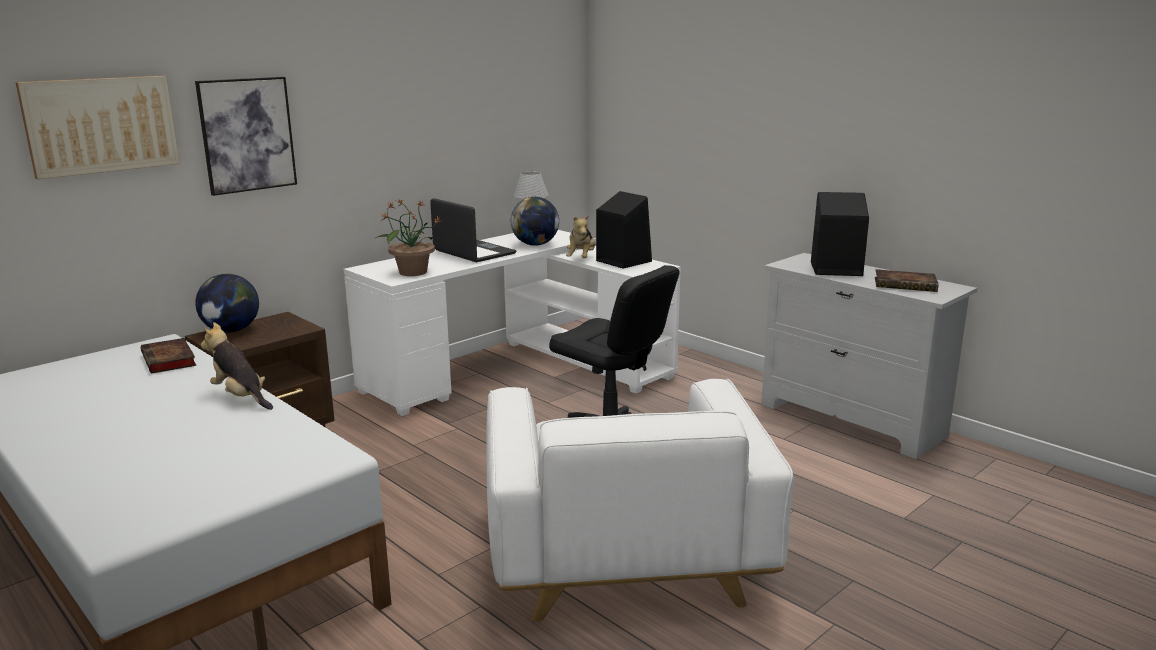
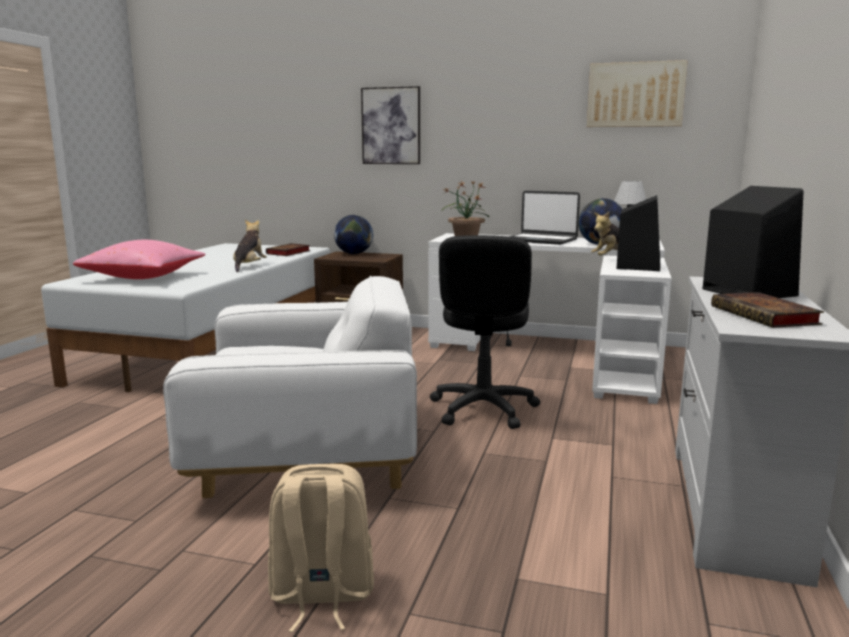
camera: 60 degrees right, 5 degrees down
(101, 125) = (308, 113): picture -> picture (635, 95)
(192, 474) = (144, 277): none -> pink pillow
(473, 253) = (541, 240): laptop -> laptop turned 105 degrees clockwise
(624, 552) = (308, 451): white armchair -> white armchair turned 150 degrees counterclockwise
(895, 600) = (321, 595): none -> beige backpack

